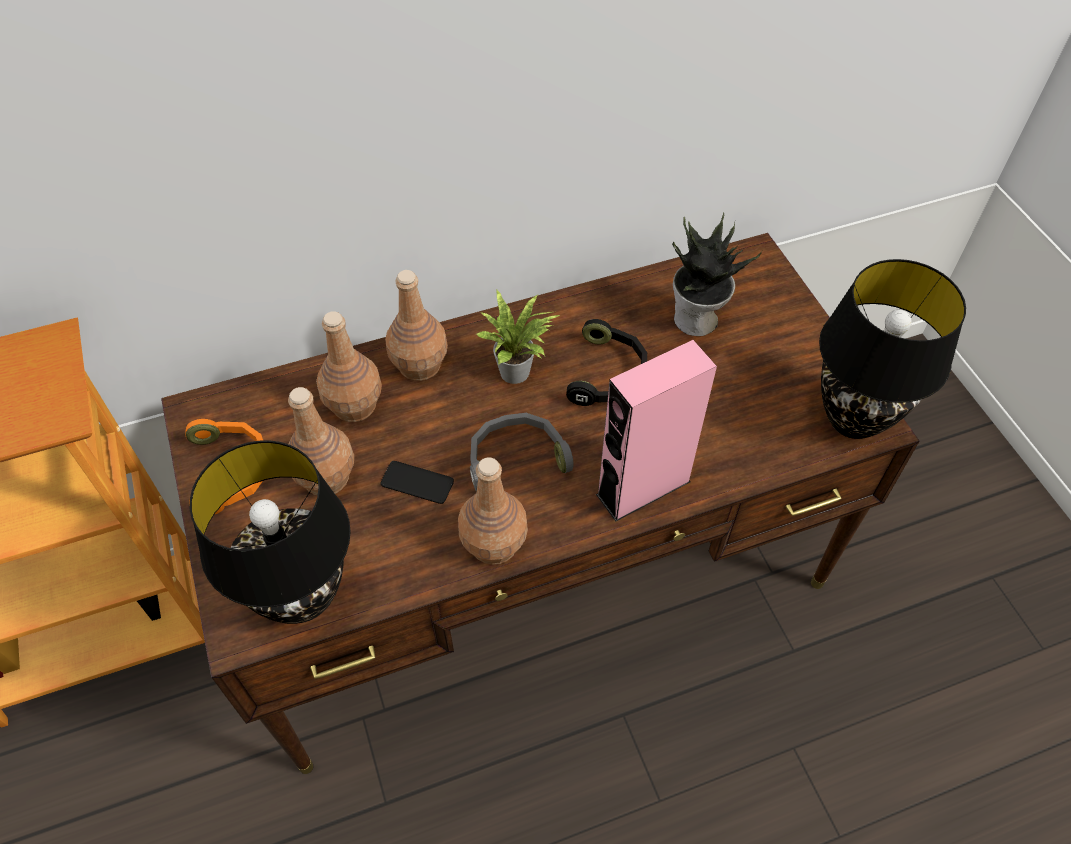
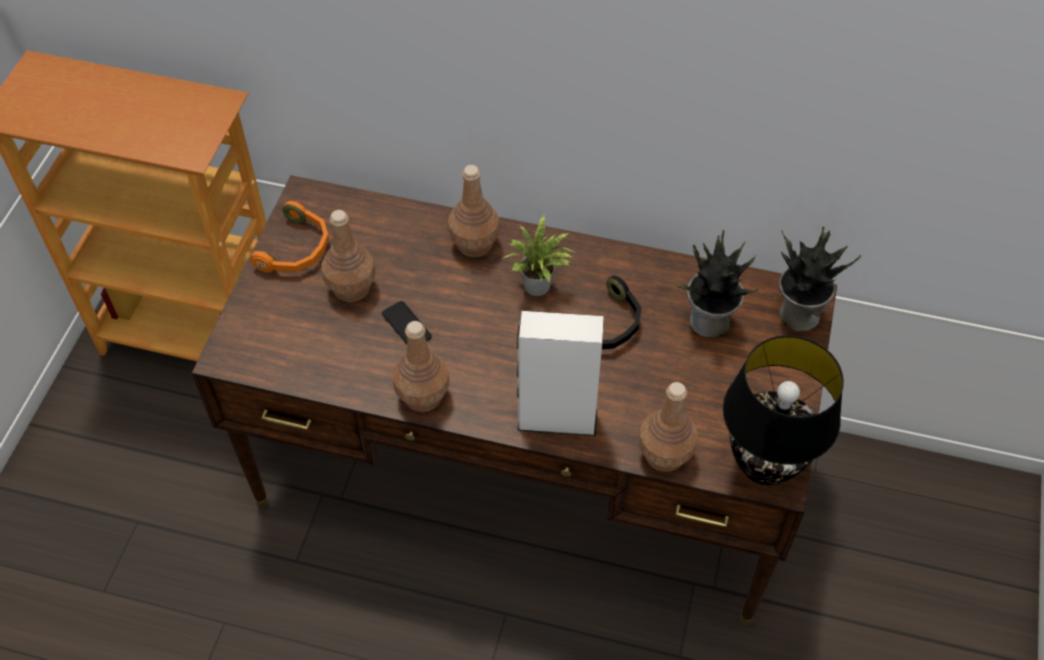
camera: 35 degrees right, 0 degrees up
(303, 596) = (279, 356): black table lamp -> none
(353, 405) = (407, 248): brown bottle -> brown bottle (664, 454)
(516, 458) = (486, 347): grey headphones -> none
(643, 488) = (557, 420): pink speaker -> white speaker
(760, 274) = (797, 314): none -> potted plant

